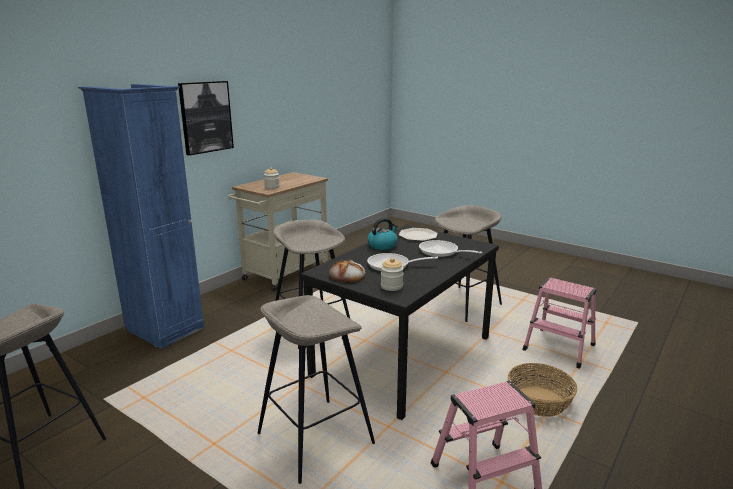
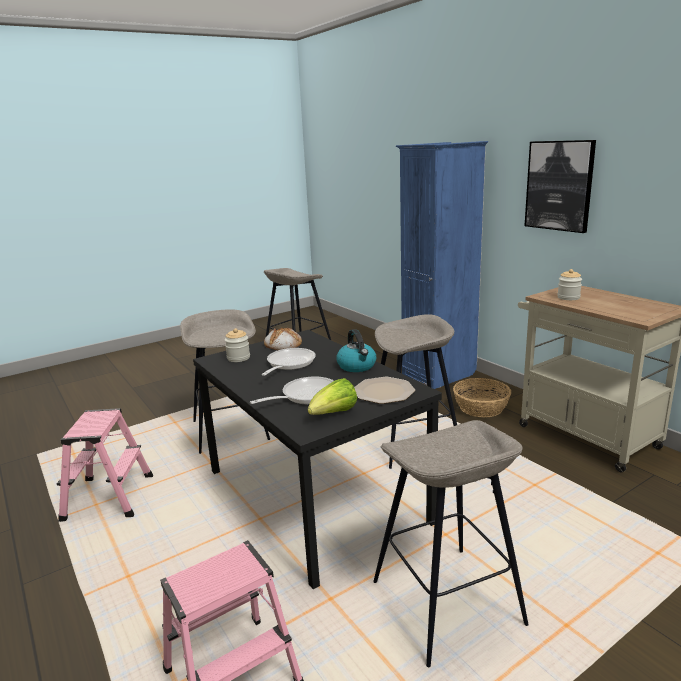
camera: 110 degrees right, 0 degrees up
(458, 242) = (334, 414): none -> lettuce
(539, 401) = (148, 578): basket -> basket (481, 408)

